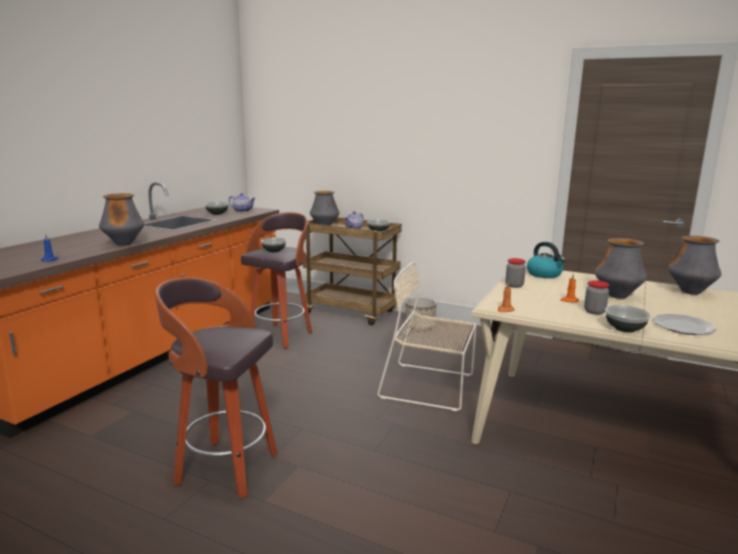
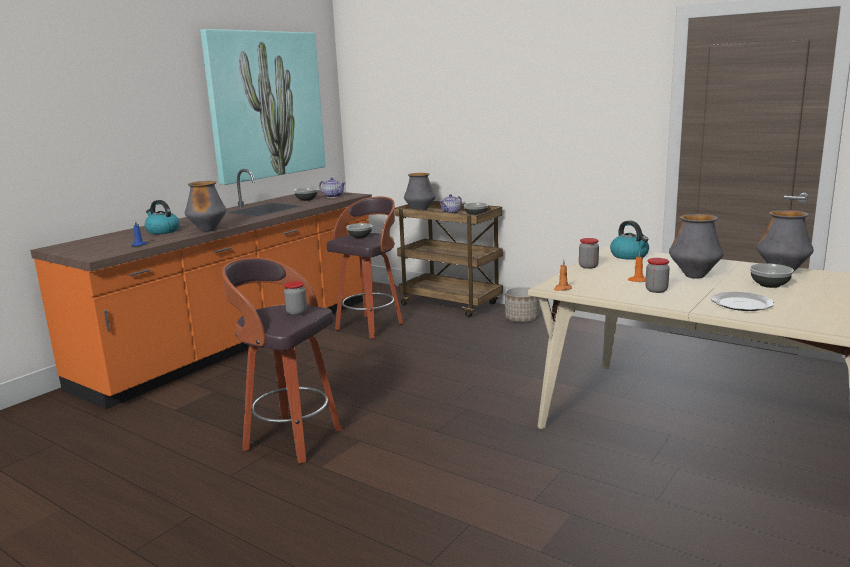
camera: 10 degrees right, 0 degrees up
(73, 244) = (162, 231): none -> kettle
(176, 121) = (265, 105): none -> picture
(236, 337) = (296, 312): none -> jar
(430, 386) = (513, 376): beige chair -> none
(625, 329) = (676, 305): bowl -> bowl (770, 285)

